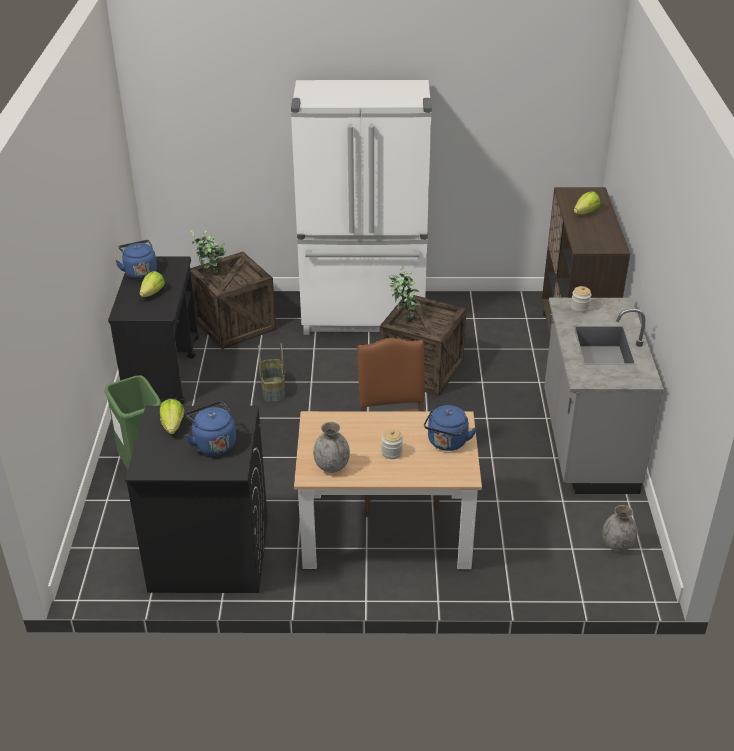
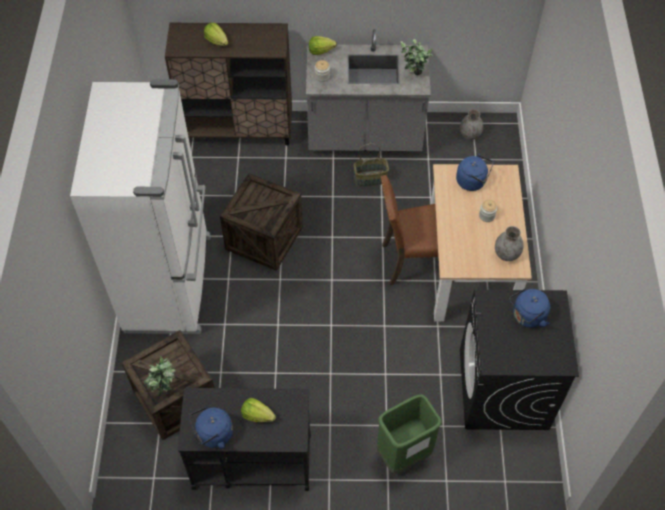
camera: 90 degrees left, 20 degrees up
(173, 426) = (508, 349): lettuce -> lettuce (320, 51)
(273, 389) = (289, 355): basket -> basket (370, 178)
(404, 318) = (258, 220): potted plant -> potted plant (414, 76)

